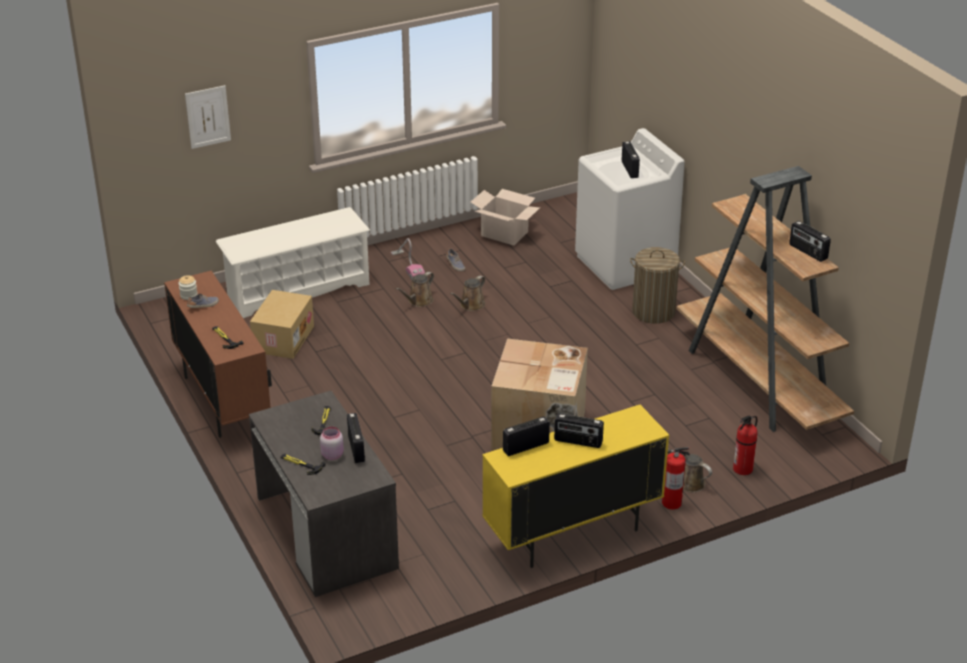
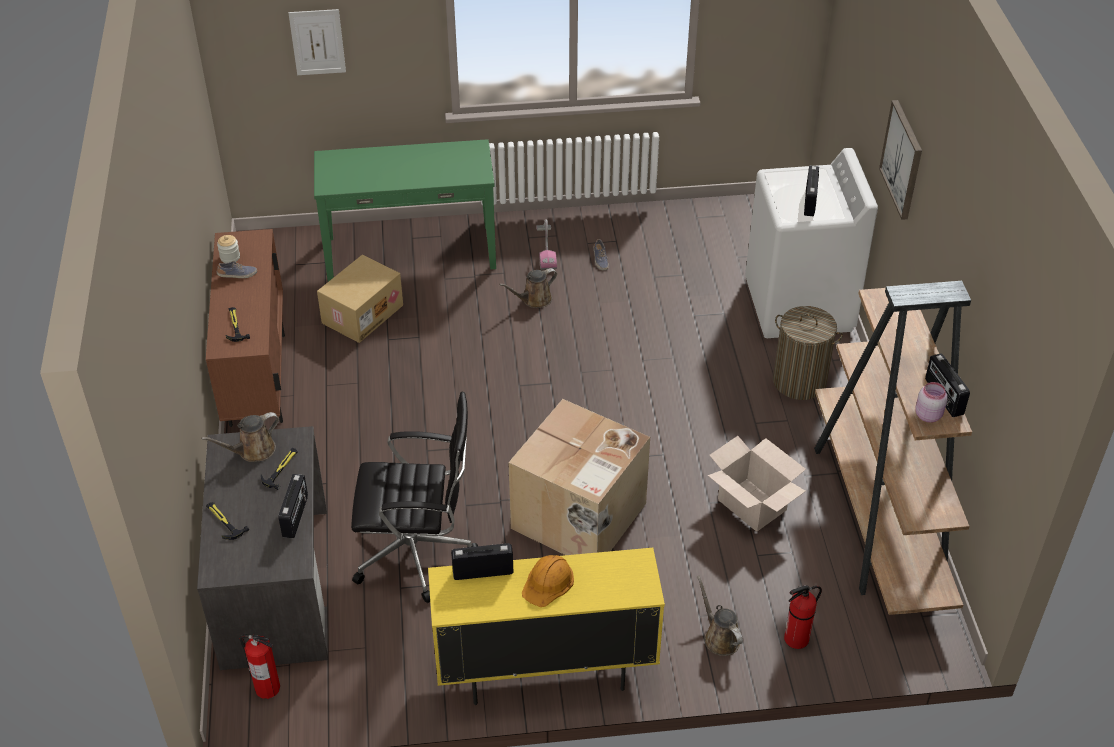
camera: 20 degrees right, 10 degrees up
(297, 289) = (410, 252): white shoe rack -> green console table
(332, 454) = (265, 518): pink jar -> pink jar (928, 415)
(427, 484) = (417, 552): none -> black office chair
(471, 305) = (589, 320): brown watering can -> brown watering can (253, 451)
(504, 234) = (677, 230): cardboard box -> cardboard box (751, 505)
(578, 442) = (548, 582): radio -> orange hard hat
(671, 503) = (684, 662): fire extinguisher -> fire extinguisher (267, 687)
(705, 112) = (902, 159): none -> picture

